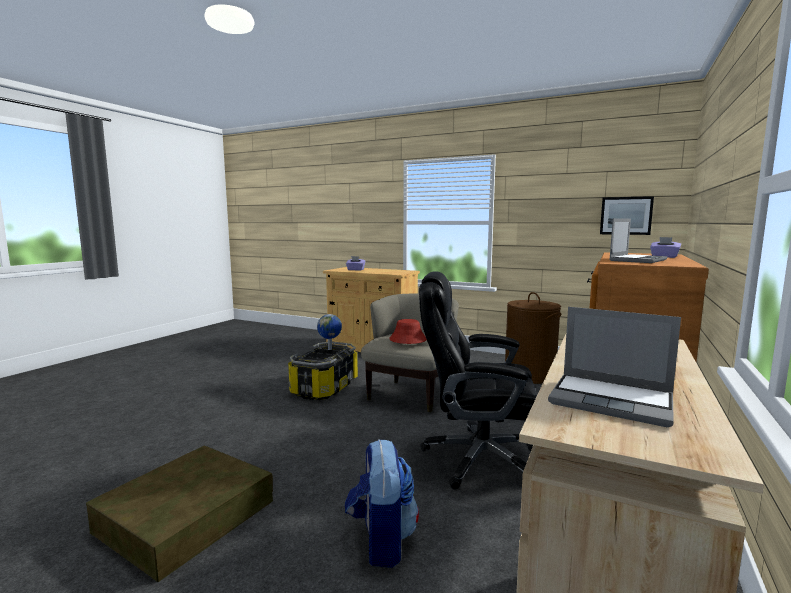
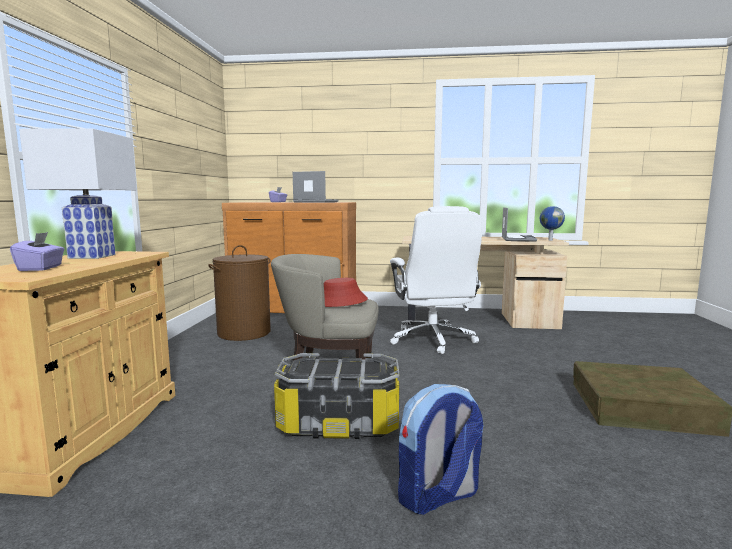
camera: 110 degrees left, 0 degrees up
(330, 349) = (316, 368): globe -> globe (550, 240)
(381, 541) = (547, 351): backpack -> backpack (438, 497)
(388, 271) = (92, 257): none -> white table lamp
(477, 458) = (433, 340): black office chair -> white office chair
(626, 215) = (209, 169): picture -> none

